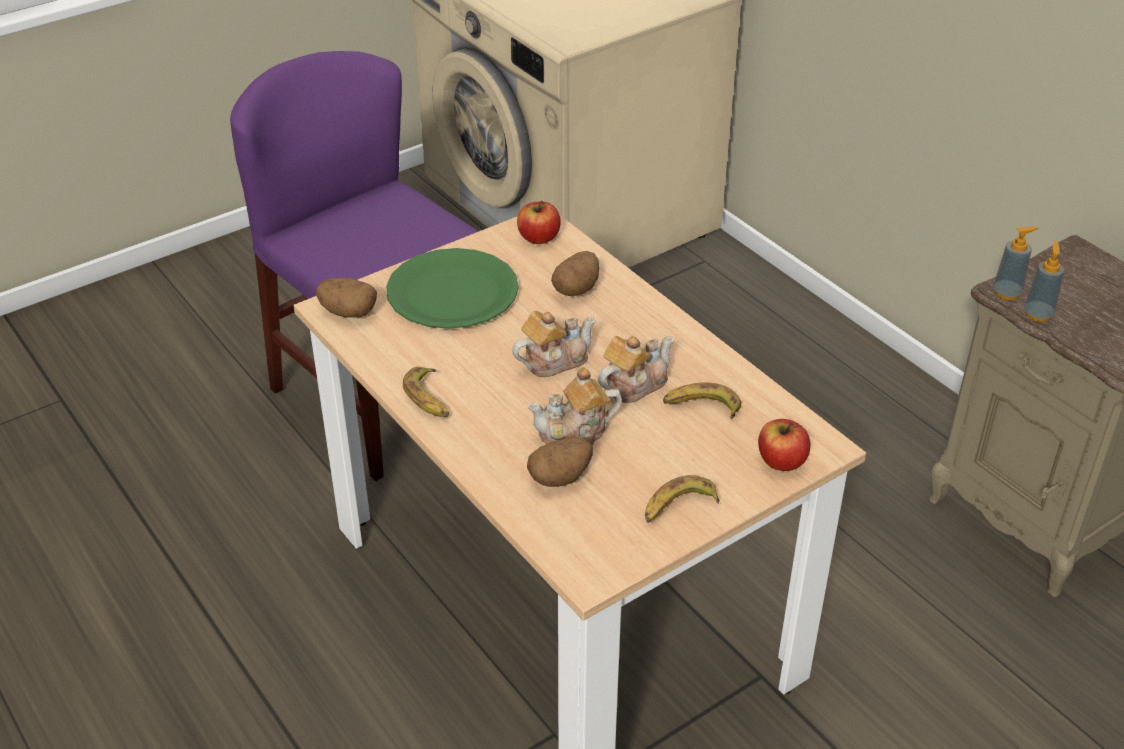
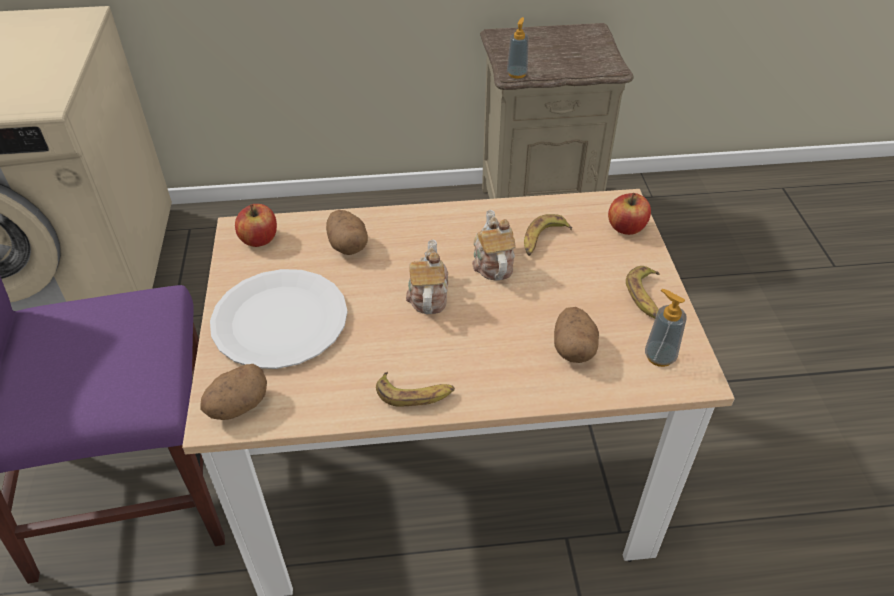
camera: 60 degrees left, 5 degrees up
(452, 292) = (279, 320): green plate -> white plate
(575, 432) = (525, 318): teapot -> none
(1038, 314) = (546, 73): soap dispenser -> soap dispenser (659, 356)

